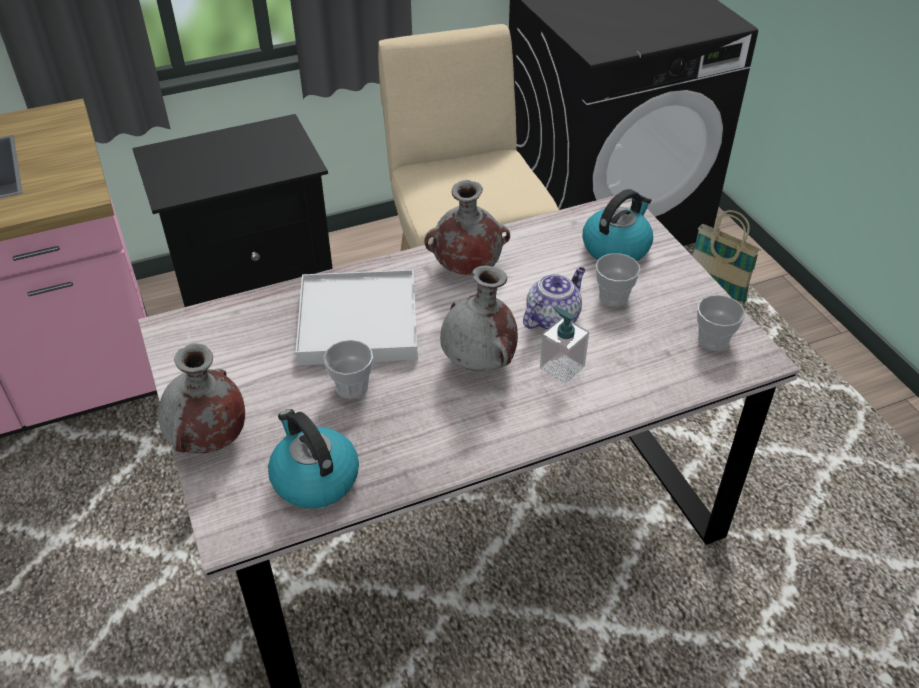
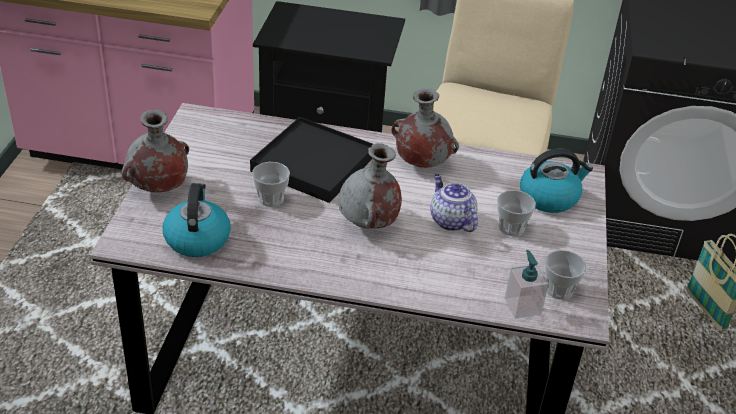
camera: 30 degrees right, 5 degrees down
(358, 322) = (313, 164): white tray -> black tray
(553, 318) = (450, 220): teapot -> teapot turned 105 degrees counterclockwise
(562, 367) = (423, 253): soap dispenser -> soap dispenser (522, 306)

